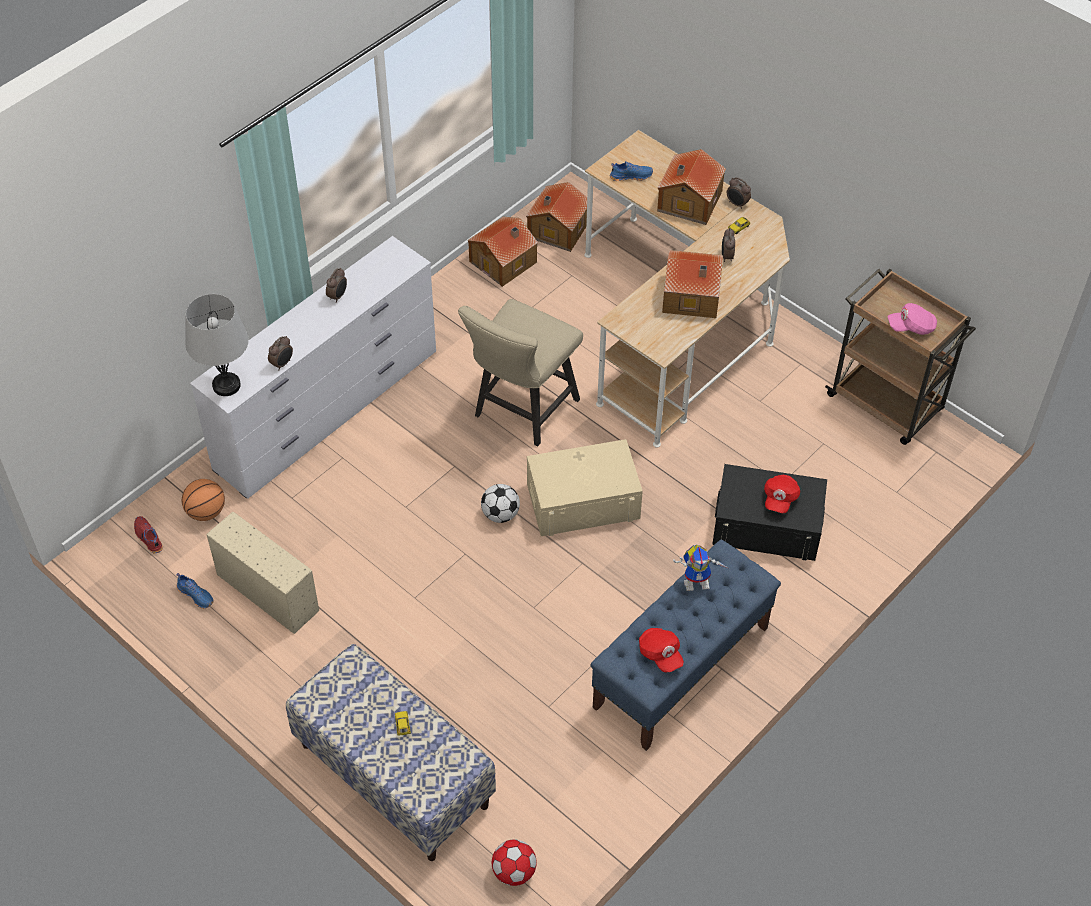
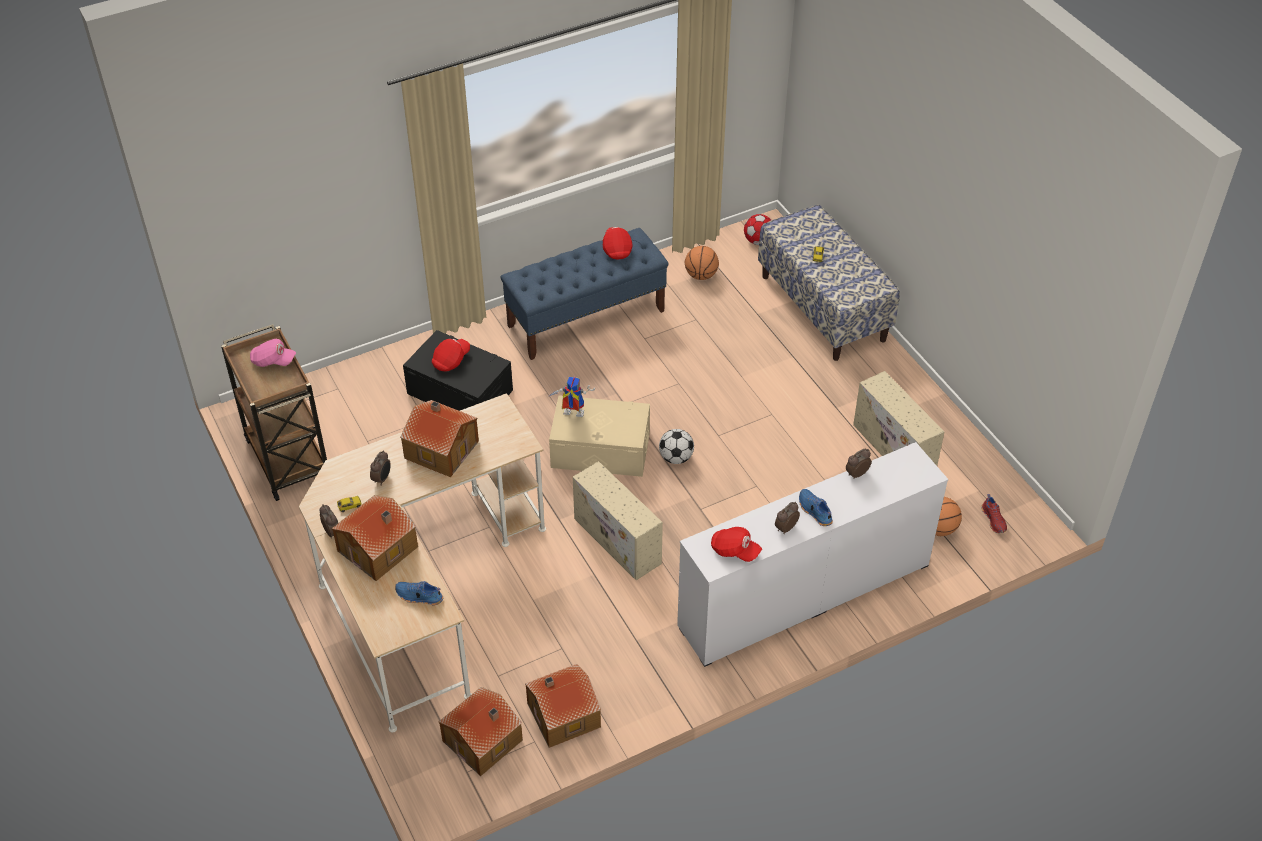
camera: 160 degrees left, 5 degrees down
(196, 595) = (955, 462): blue shoe -> blue shoe (814, 511)
(226, 385) = (913, 467): grey table lamp -> none
(378, 266) = (734, 550): none -> red cap
(521, 412) = (618, 542): beige chair -> beige storage box
(569, 782) = (701, 275): none -> basketball
(698, 581) = (563, 283): toy robot -> toy robot (571, 415)

